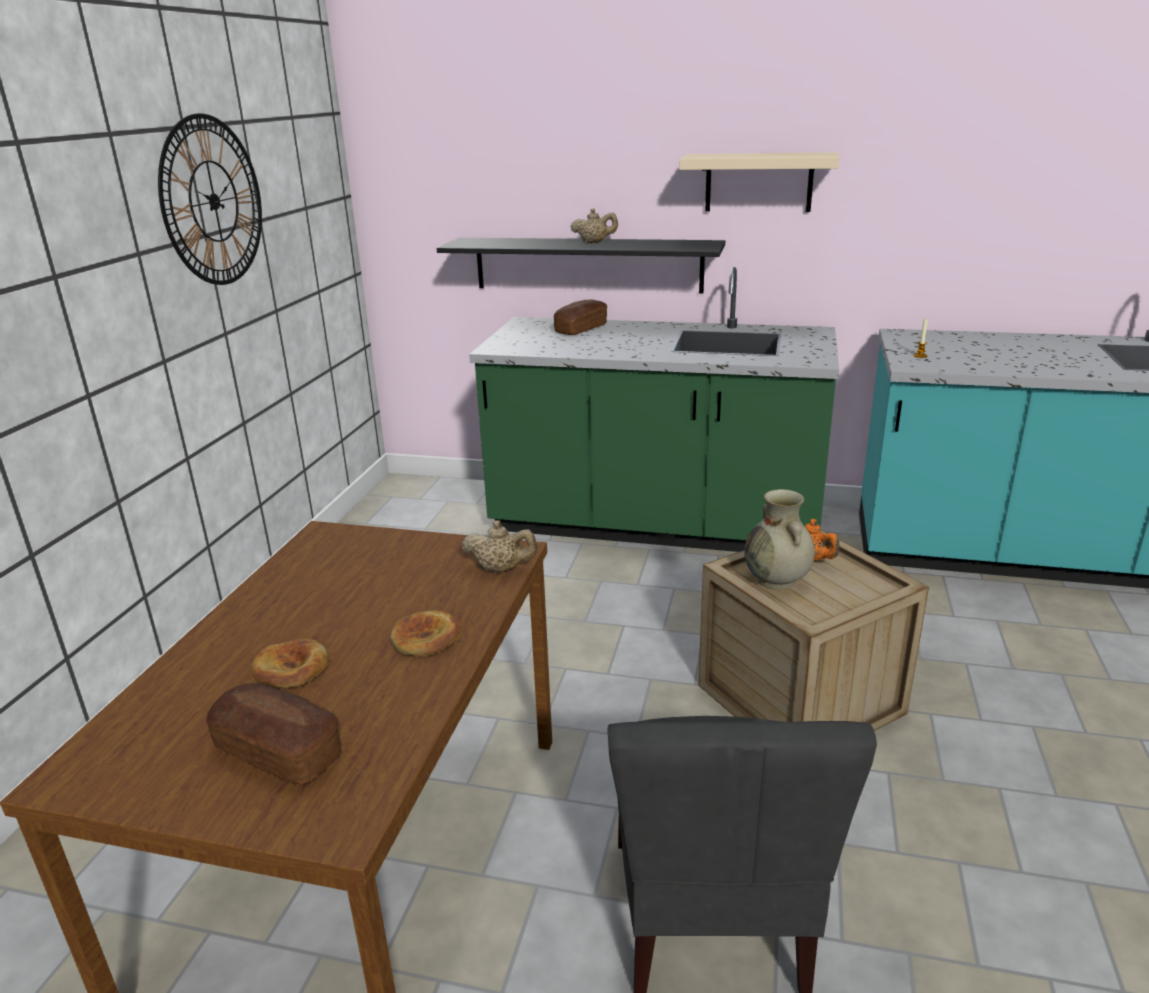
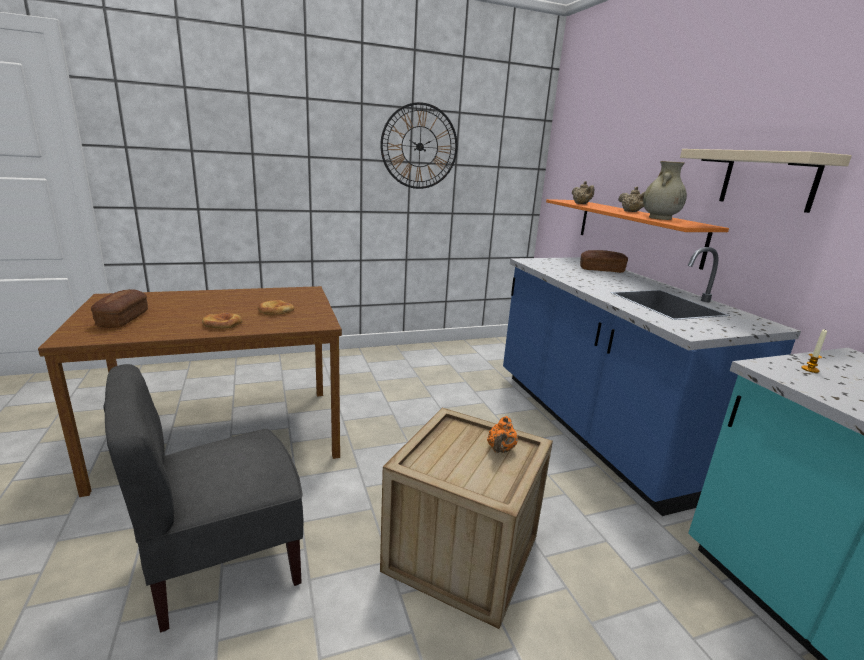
camera: 55 degrees right, 5 degrees down
(292, 669) = (187, 308): bread -> bread (275, 310)
(501, 569) = (301, 325): beige teapot -> beige teapot (581, 204)
(587, 264) = (636, 230): black shelf -> orange shelf
(655, 525) = (596, 427): green counter -> blue counter
(777, 581) = (453, 441): beige vase -> beige vase (660, 218)

